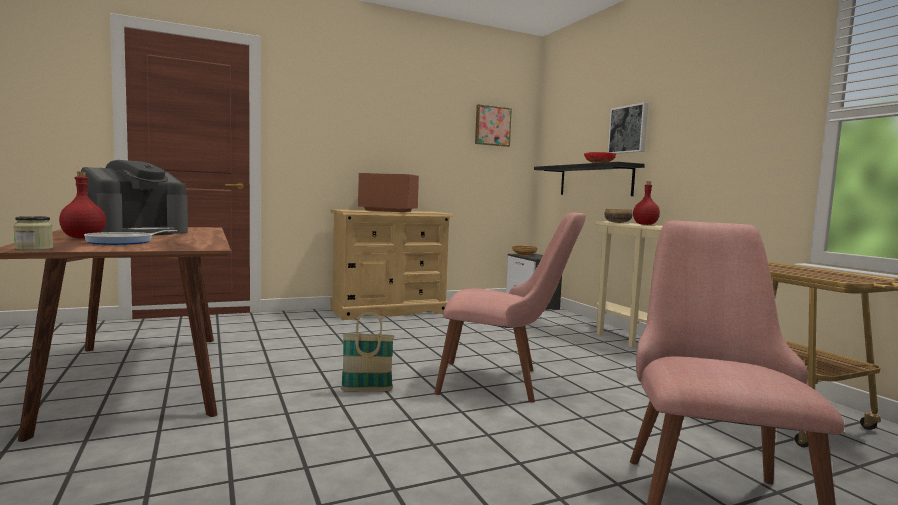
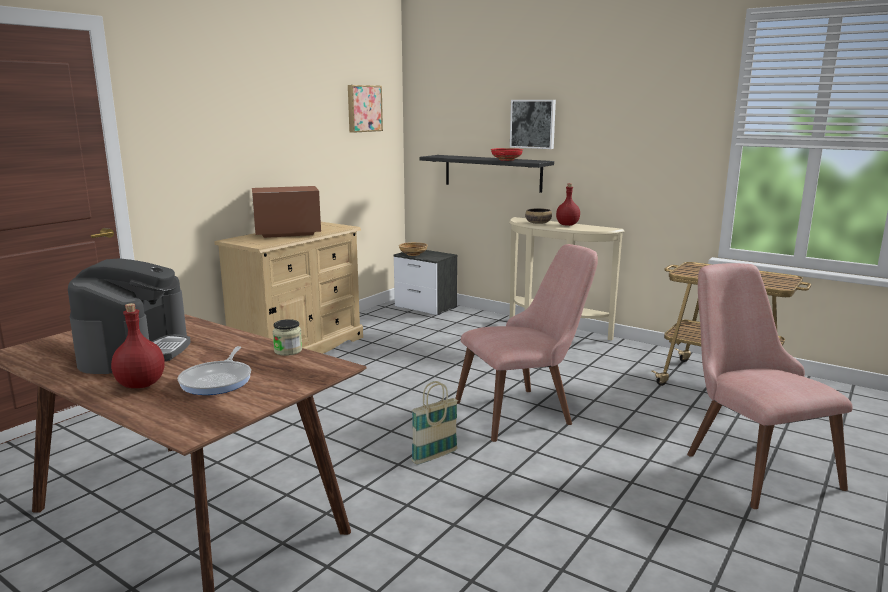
camera: 30 degrees left, 10 degrees up
(34, 249) = (204, 427): jar -> jar (288, 351)

